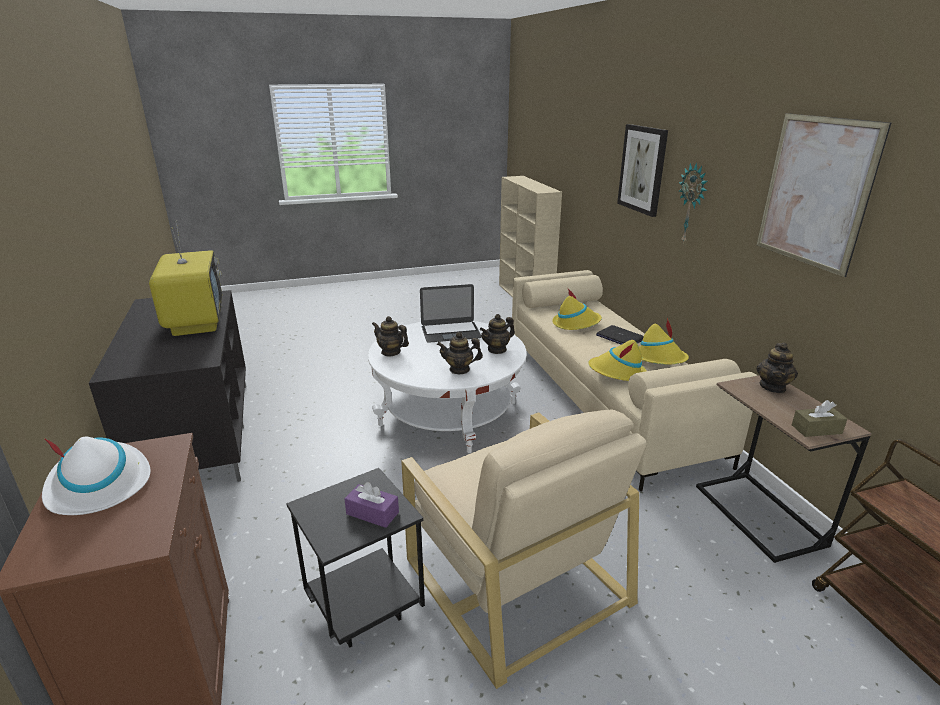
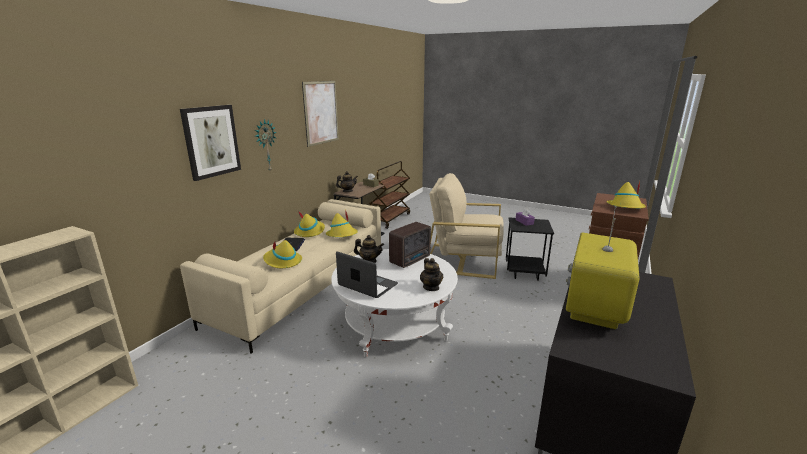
camera: 135 degrees left, 5 degrees down
(99, 484) = (625, 207): white hat -> yellow hat
(459, 369) = (411, 260): teapot -> radio
(515, 578) = (463, 260): beige armchair -> beige armchair turned 90 degrees counterclockwise

